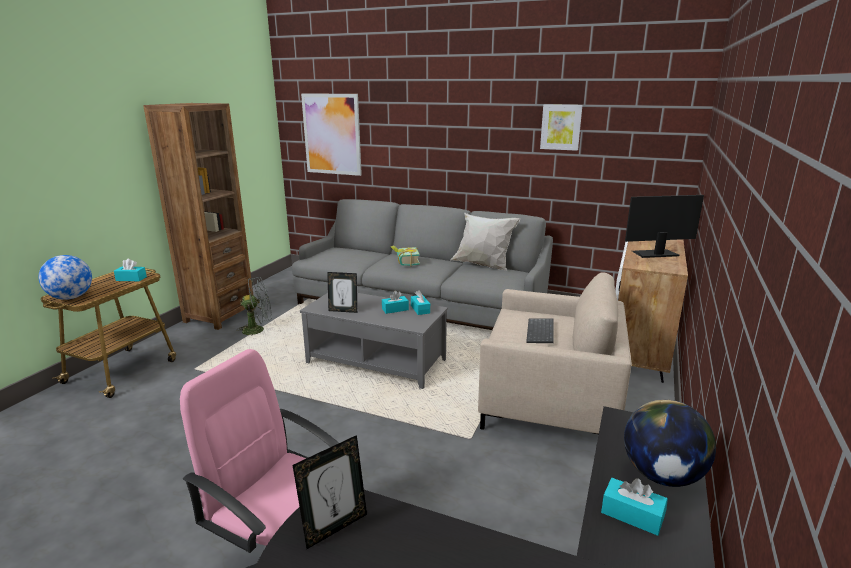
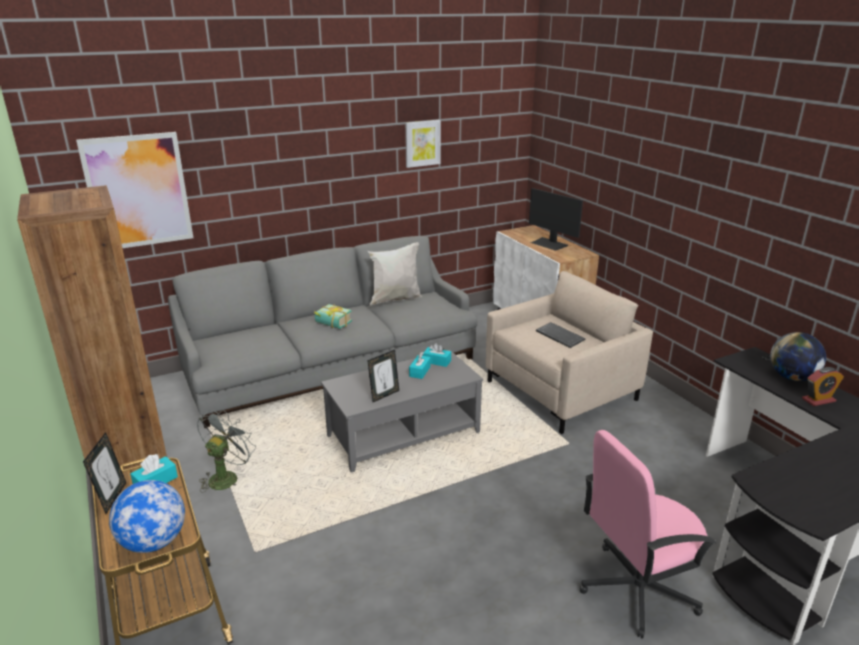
camera: 50 degrees left, 5 degrees up
(335, 527) = (781, 490): picture frame -> picture frame (112, 498)
(632, 514) = (818, 400): turquoise tissue box -> alarm clock
(655, 253) = (549, 244): monitor -> monitor turned 75 degrees counterclockwise

